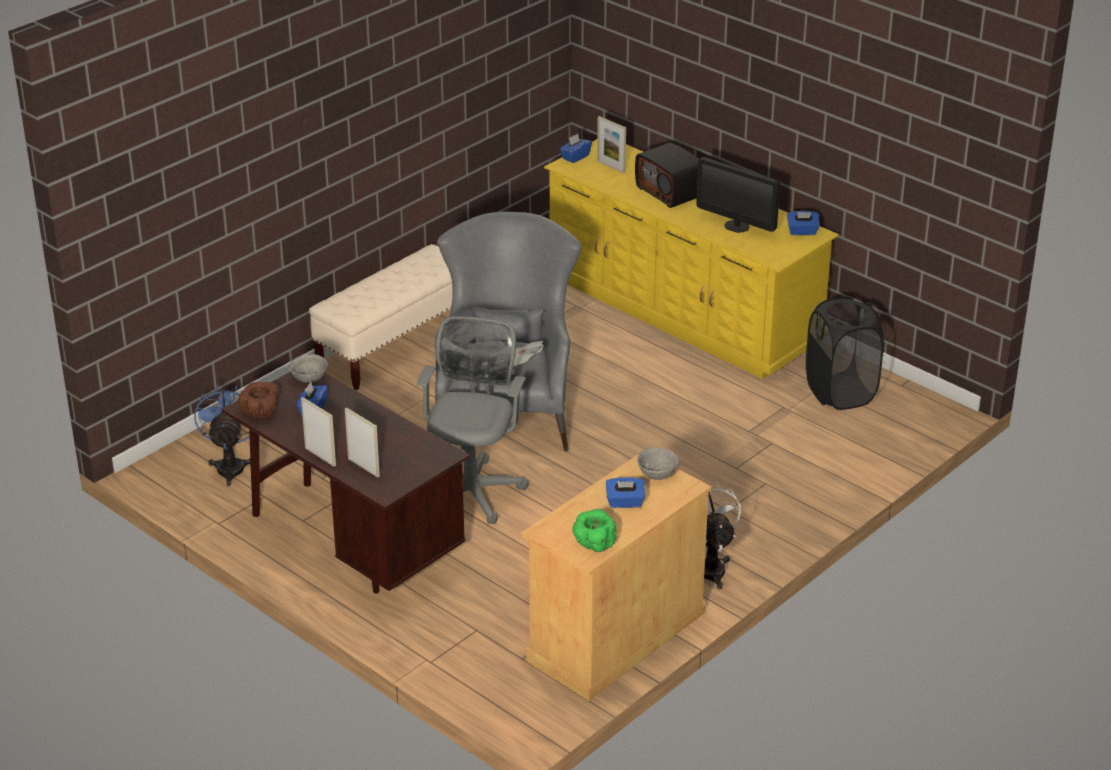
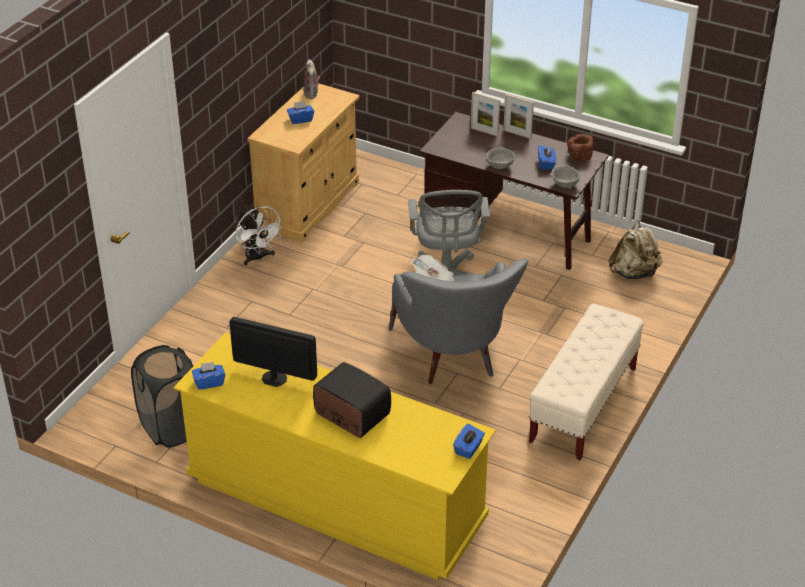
camera: 165 degrees right, 5 degrees up
(231, 465) = (634, 273): blue fan -> beige backpack
(593, 544) = (312, 94): green bowl -> plush toy
(611, 166) = (425, 440): picture frame -> none
(657, 474) = (285, 139): grey bowl -> grey bowl (500, 166)

